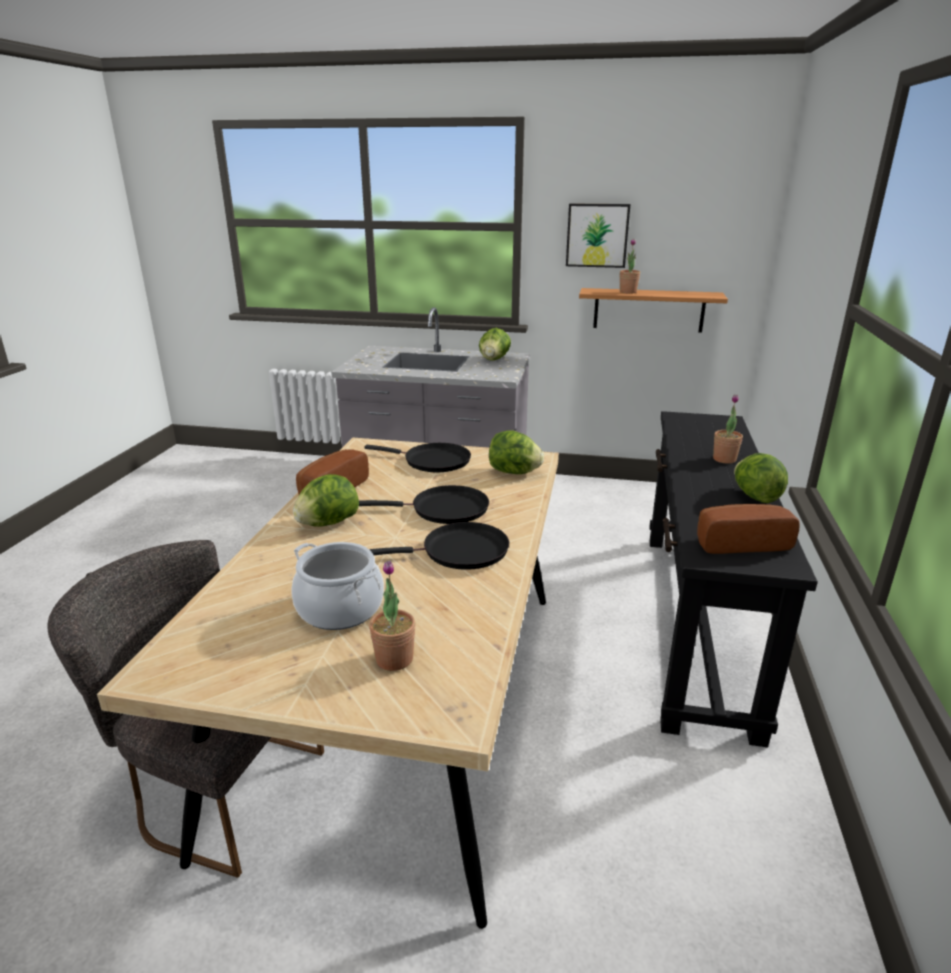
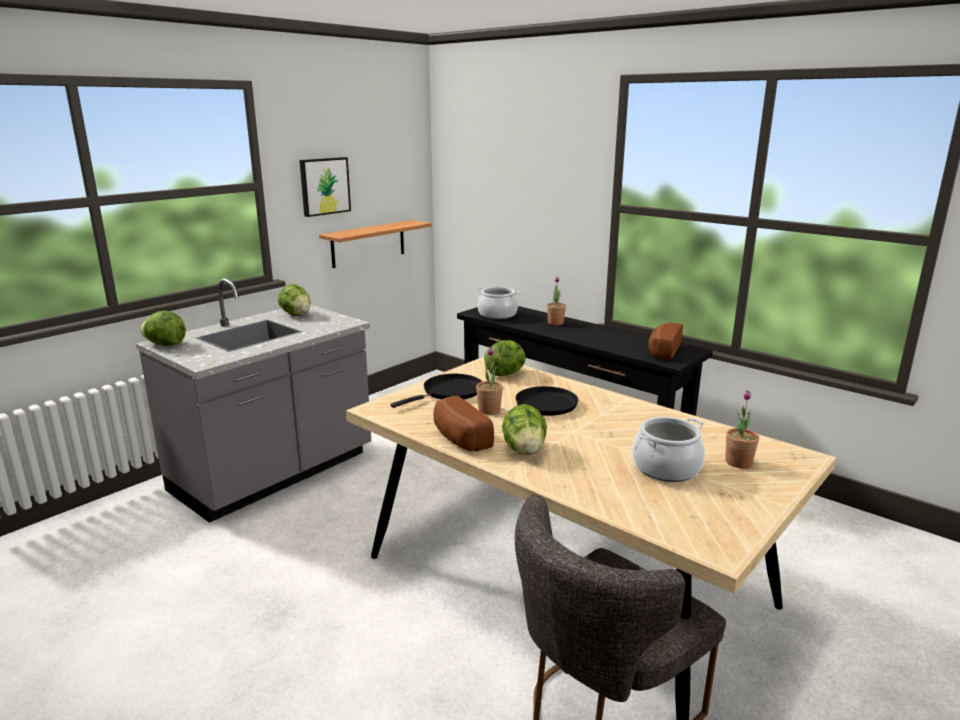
camera: 60 degrees left, 5 degrees down
(459, 552) = (614, 416): black frying pan -> none
(628, 292) = (363, 230): potted plant -> potted plant (489, 410)
(691, 428) = (497, 315): none -> cooking pot
(755, 497) = (612, 332): lettuce -> lettuce (165, 345)

